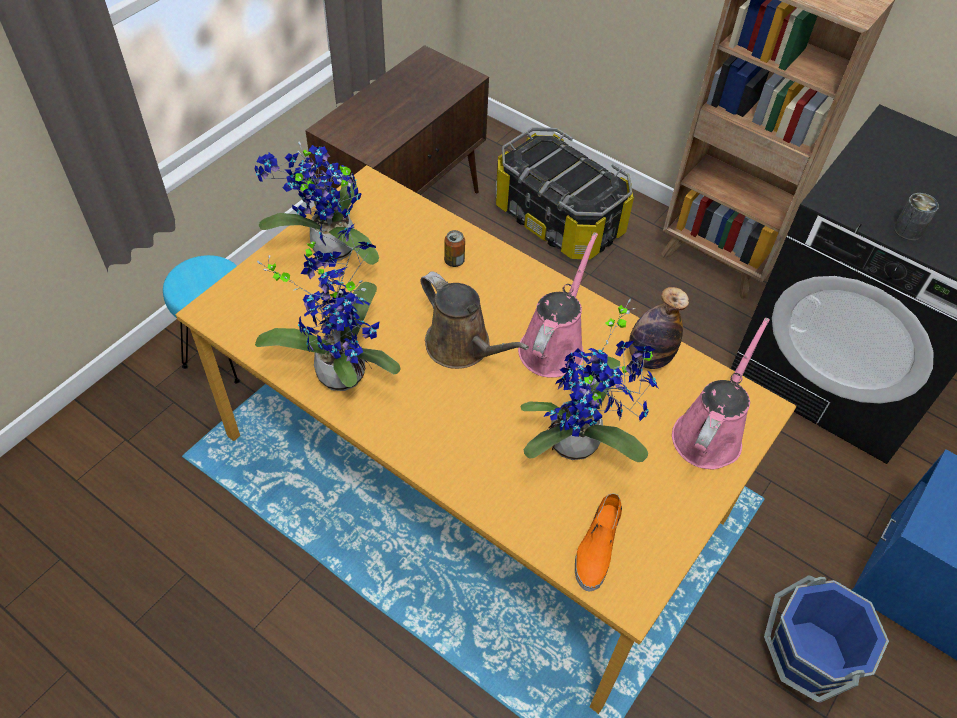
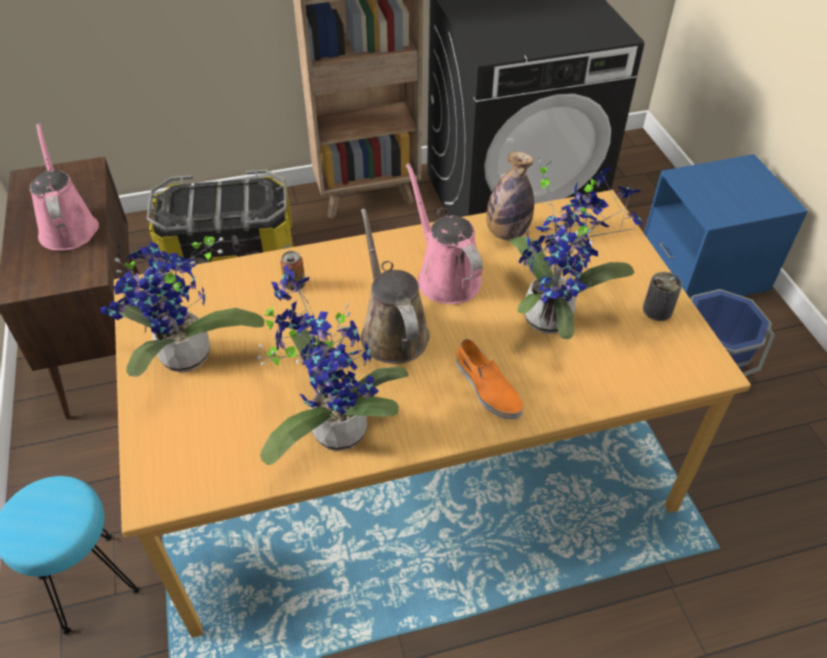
camera: 50 degrees left, 5 degrees down
(462, 347) = (392, 331): brown watering can -> brown watering can turned 105 degrees counterclockwise
(597, 546) = (654, 361): orange shoe -> orange shoe (487, 388)
(710, 433) = (601, 243): pink watering can -> pink watering can (68, 227)
(908, 230) = (549, 40): can -> can (657, 310)

